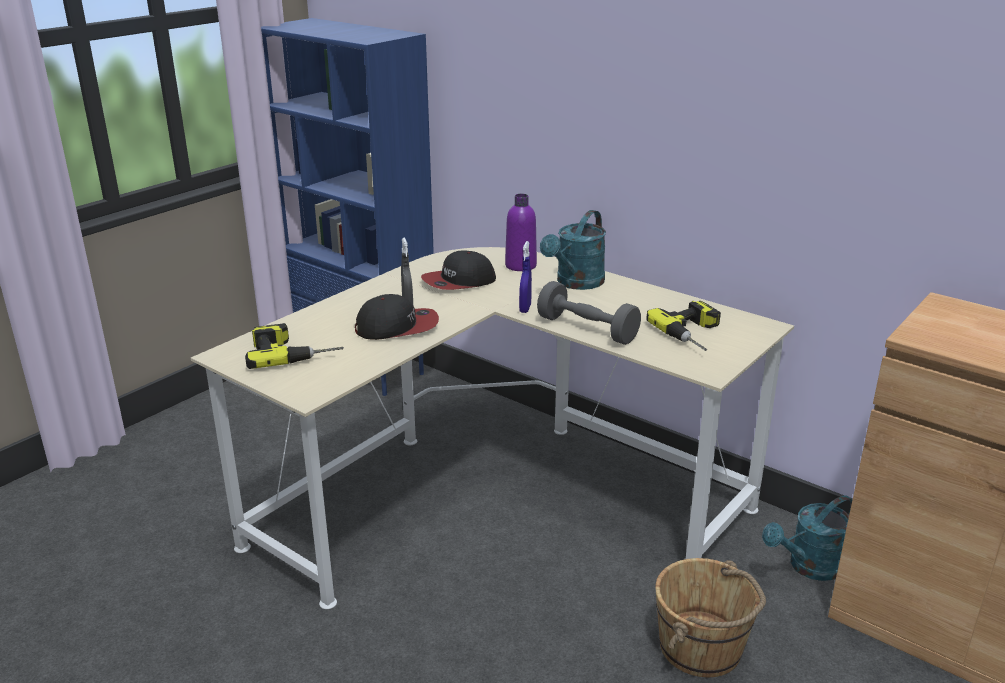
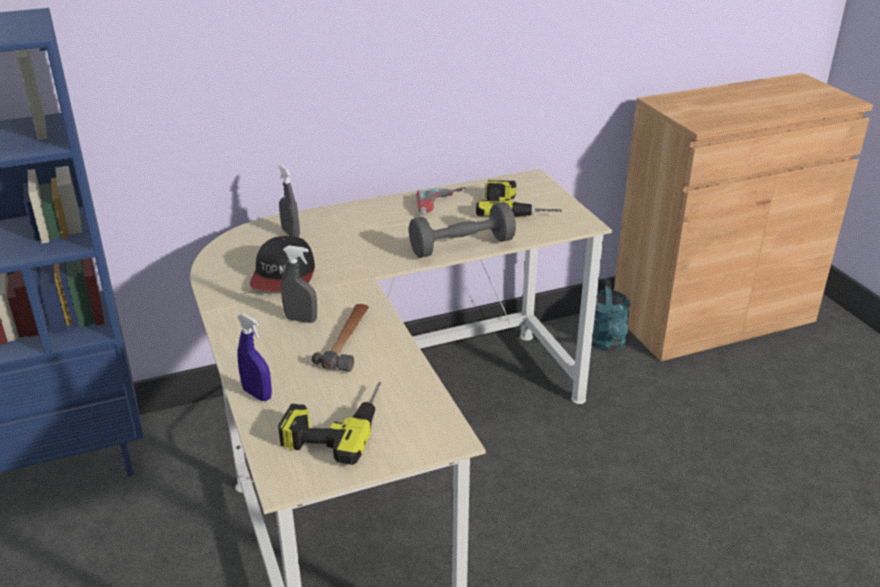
camera: 60 degrees left, 5 degrees up
(397, 327) = (348, 340): cap -> hammer
(520, 266) = (290, 233): purple bottle -> grey spray bottle
(525, 308) = (387, 261): blue spray bottle -> blue spray bottle (257, 394)
(576, 283) = (365, 221): turquoise watering can -> none
(648, 303) = (443, 205): none -> power drill
(702, 648) = (658, 431): brown bucket -> none

